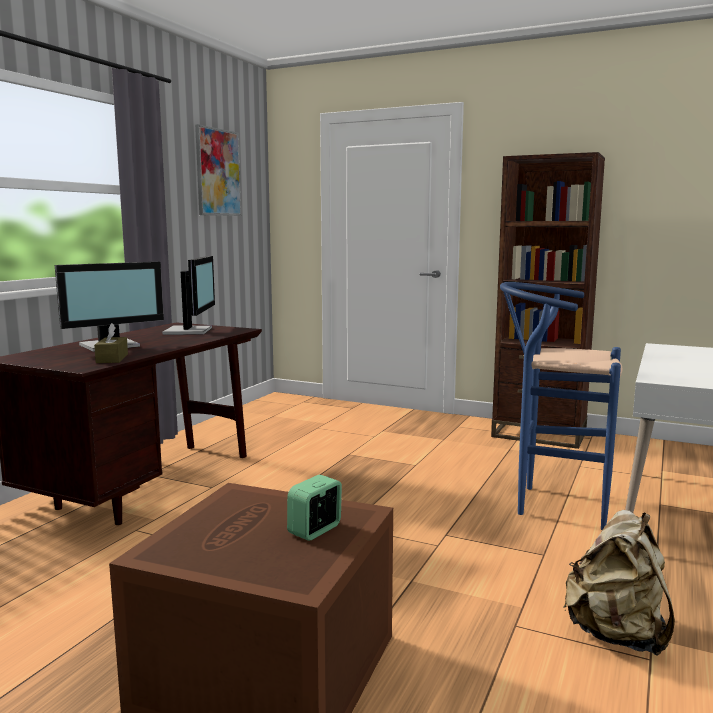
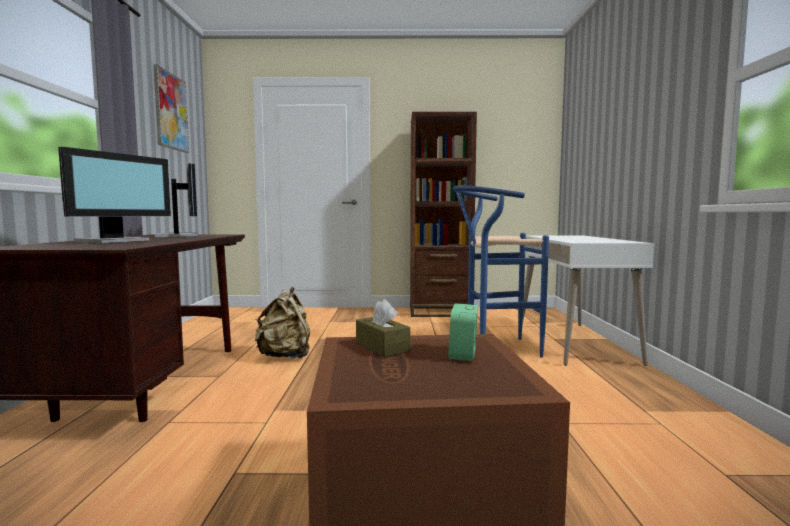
camera: 25 degrees left, 5 degrees down
(112, 358) = (137, 244): brown tissue box -> brown tissue box (382, 347)
(617, 634) = (625, 413): beige backpack -> beige backpack (285, 356)

